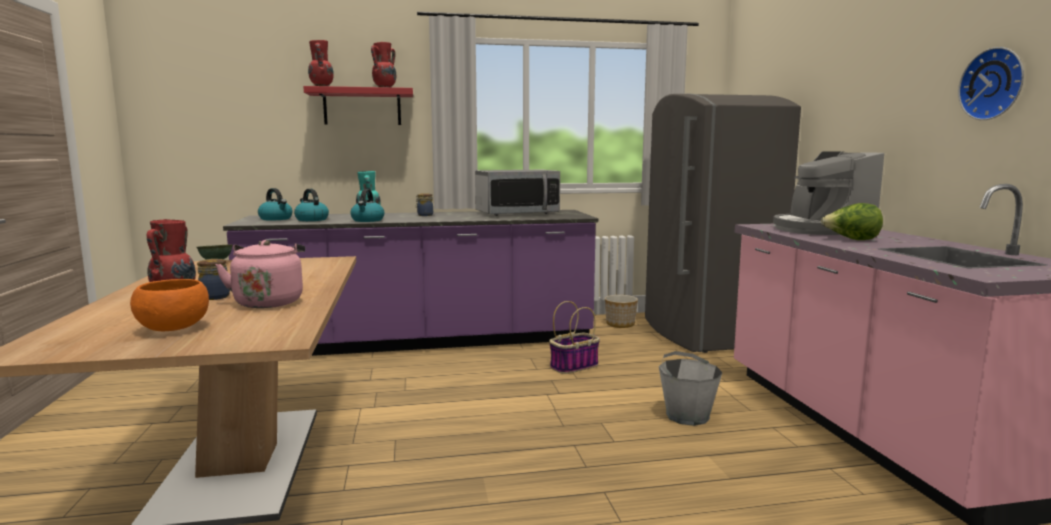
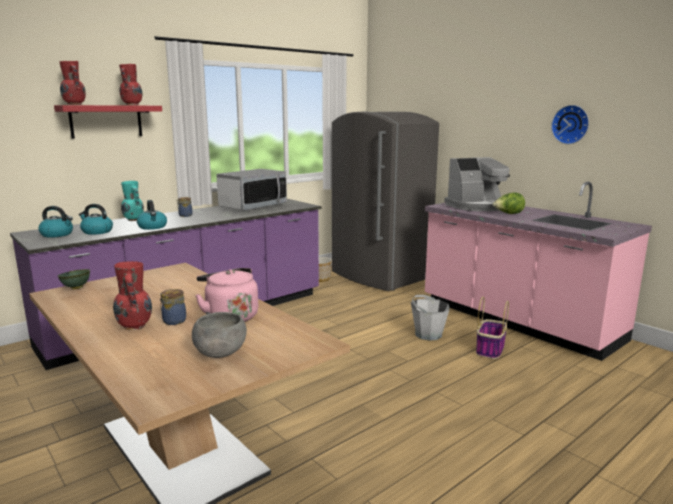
camera: 30 degrees left, 5 degrees up
(173, 329) = (220, 354): orange bowl -> grey bowl
(574, 366) = (327, 316): basket -> basket (490, 349)
(820, 230) = (477, 206): coffee machine -> coffee machine turned 75 degrees counterclockwise

